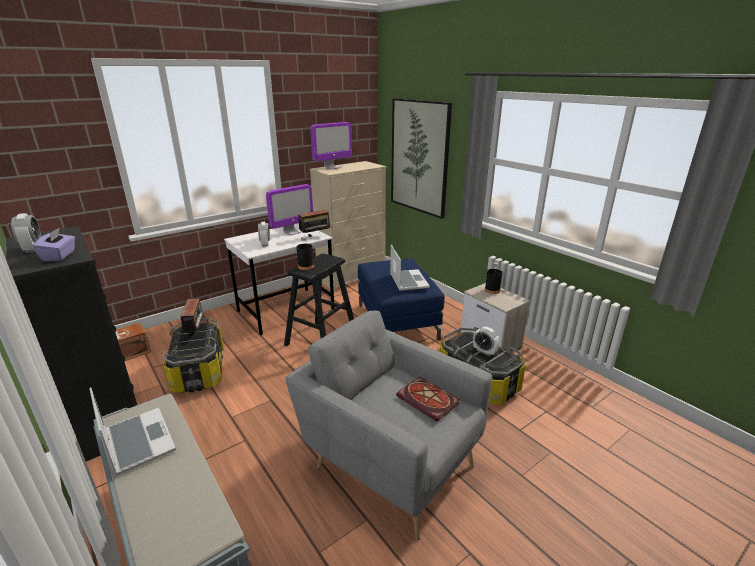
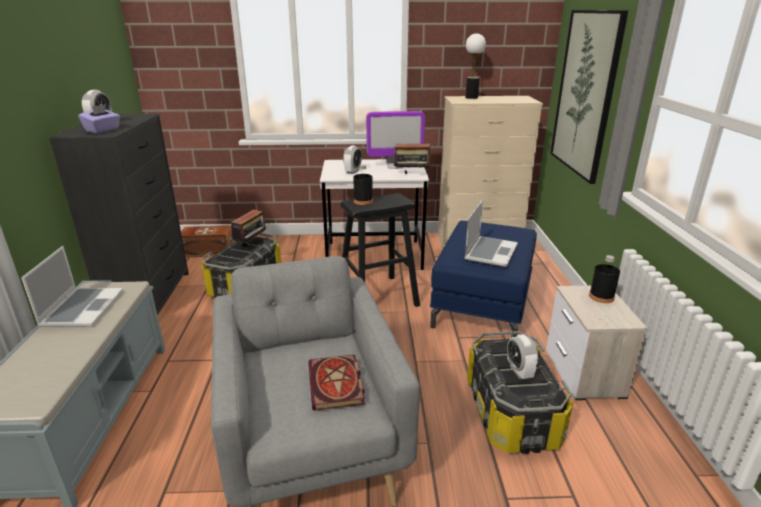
camera: 35 degrees right, 0 degrees up
(332, 167) = (471, 97): monitor -> table lamp

